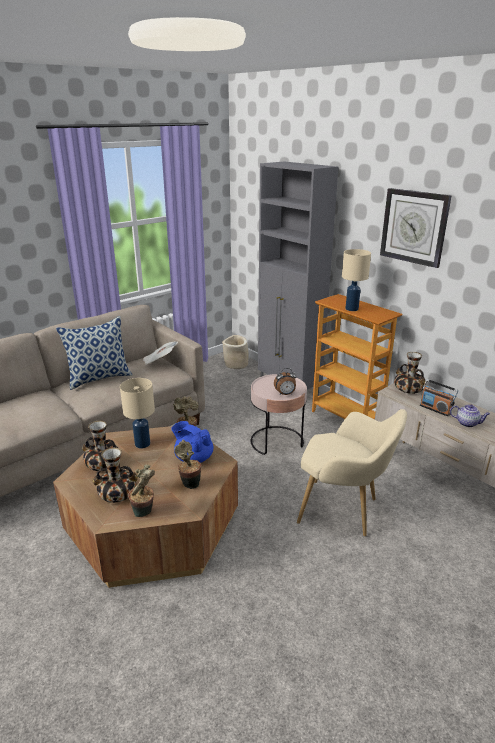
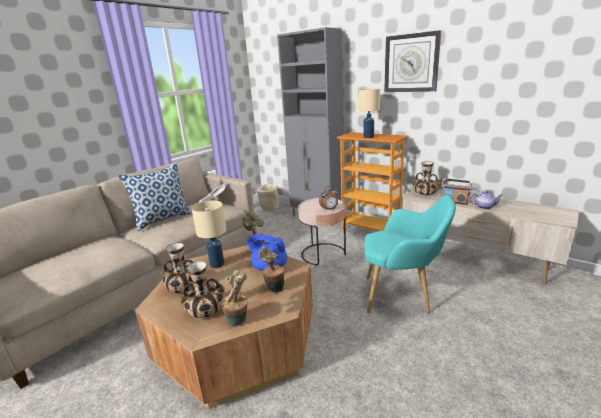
camera: 10 degrees left, 5 degrees down
(343, 511) = (401, 296): beige armchair -> turquoise armchair

